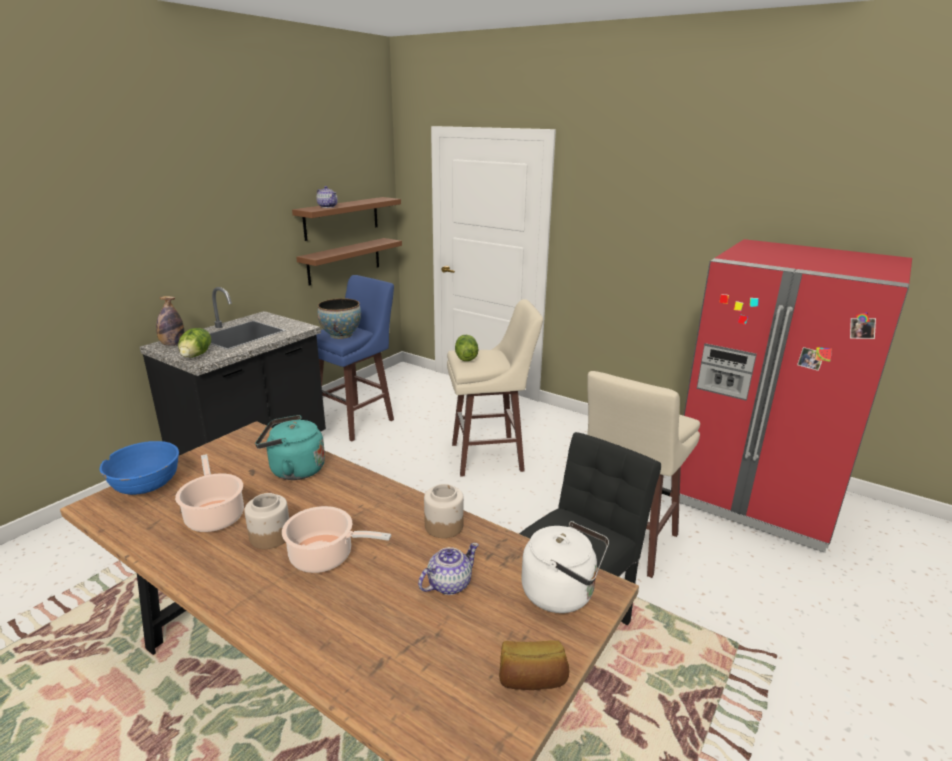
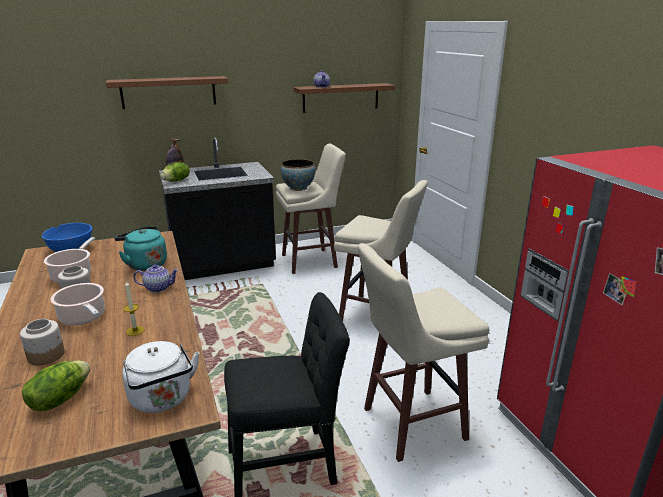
camera: 35 degrees right, 0 degrees up
(344, 261) = (340, 133): brown shelf -> brown shelf (168, 92)
(356, 421) = (311, 261): blue stool -> beige stool
(415, 544) = (135, 331): none -> candle
(444, 526) = (167, 327): jar -> jar (46, 355)
(448, 584) = (113, 361): teapot -> teapot (158, 288)
(465, 358) = (359, 222): lettuce -> lettuce (60, 399)
(532, 680) = (62, 437): bread -> none

